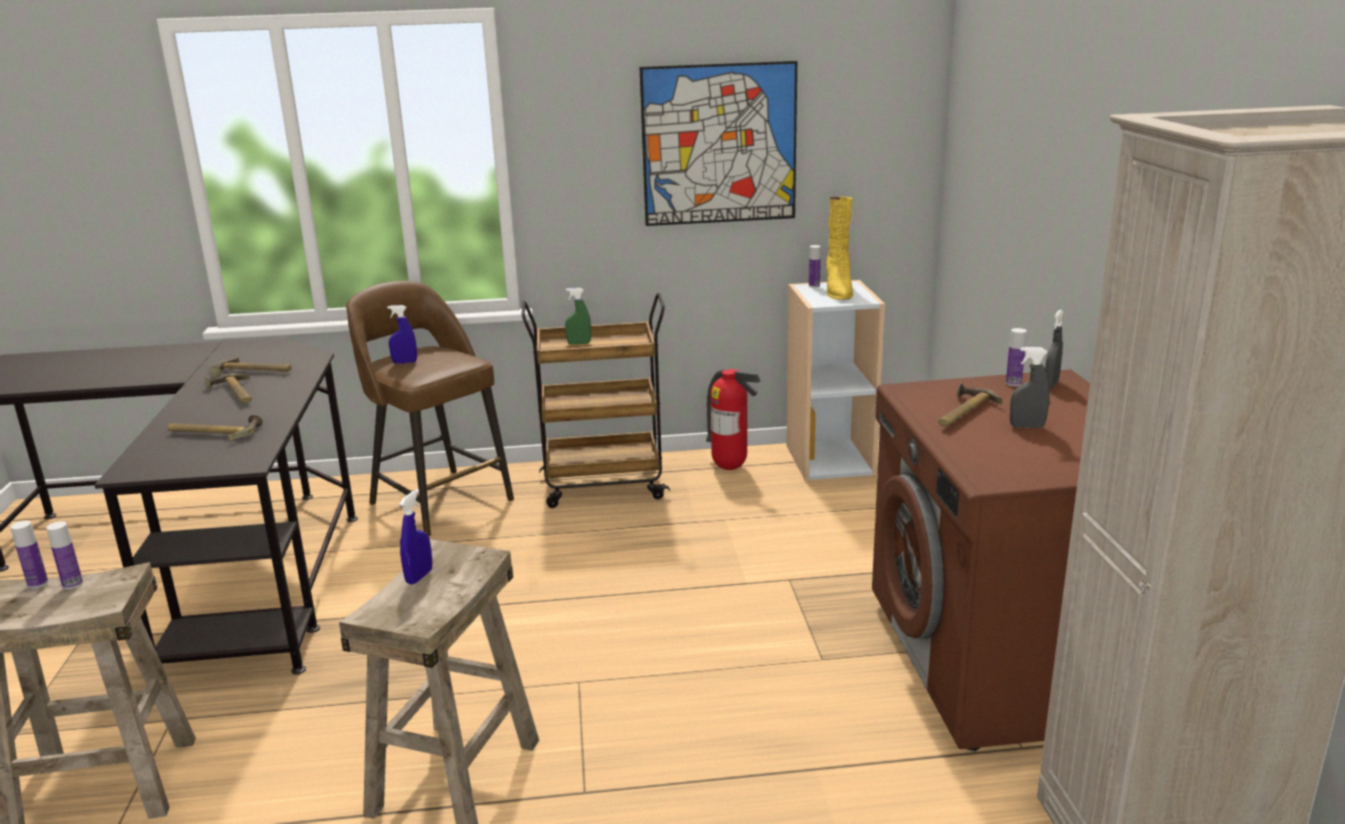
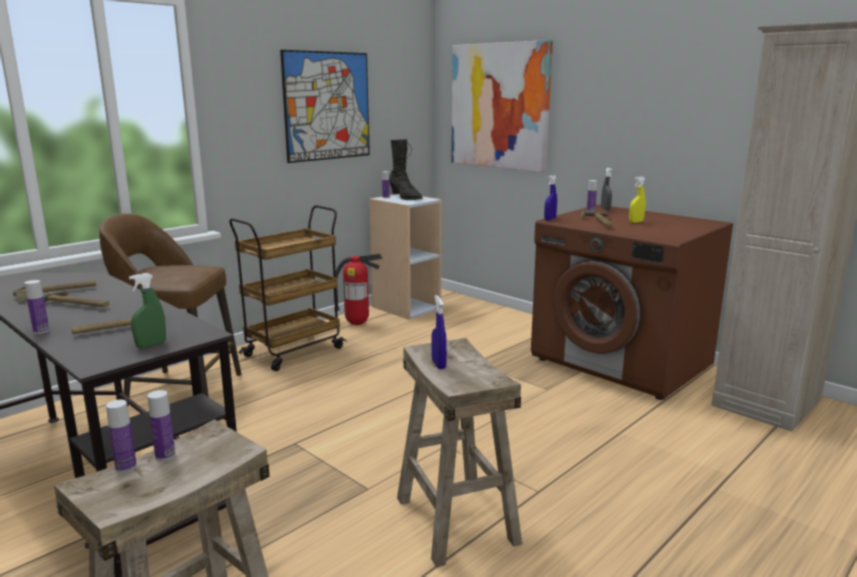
camera: 40 degrees left, 5 degrees down
(166, 419) = (41, 331): none -> bottle
(404, 362) = (158, 275): blue spray bottle -> blue spray bottle (550, 219)
(579, 343) = (272, 246): green spray bottle -> green spray bottle (151, 345)
(838, 291) = (405, 197): yellow boot -> black boot
(999, 157) = (499, 106): none -> picture
(1027, 426) = (636, 222): grey spray bottle -> yellow spray bottle

